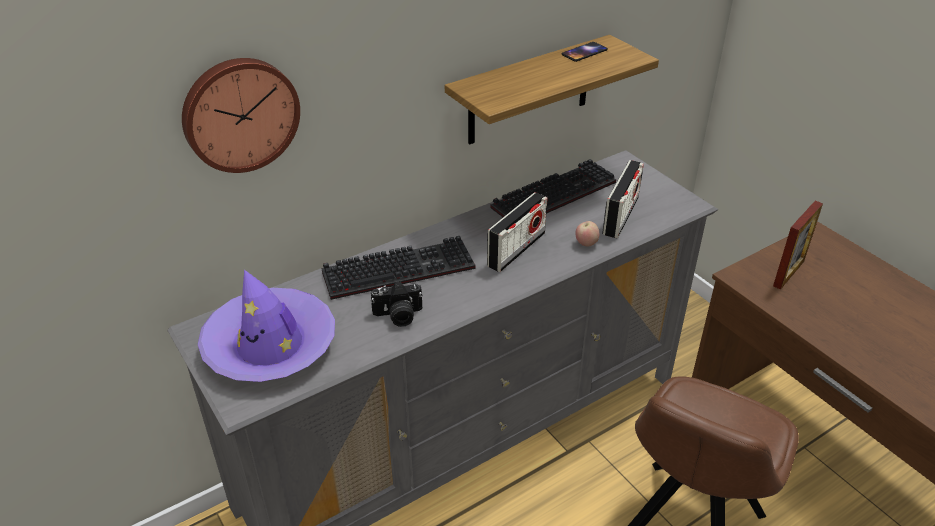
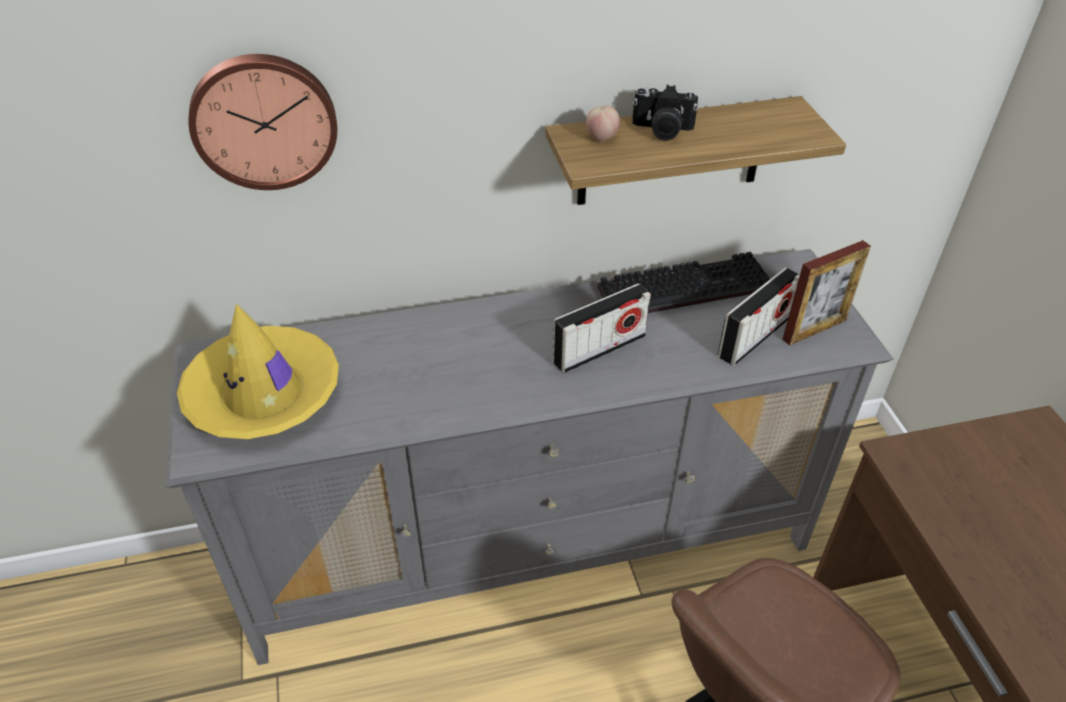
camera: 20 degrees right, 5 degrees up
(270, 345) = (264, 394): purple hat -> yellow hat
(398, 316) = (417, 397): camera -> camera (662, 130)
(400, 268) = (452, 338): keyboard -> none
(584, 52) = (750, 115): phone -> none
(586, 243) = (690, 363): apple -> apple (602, 138)
(788, 273) = (968, 469): picture frame -> picture frame (814, 330)

